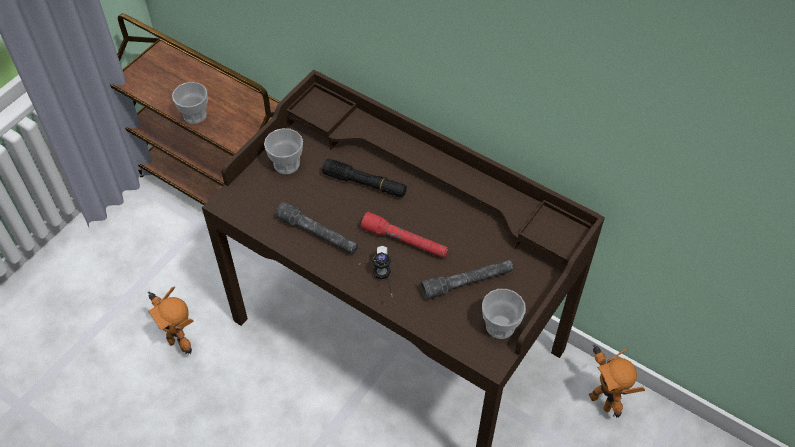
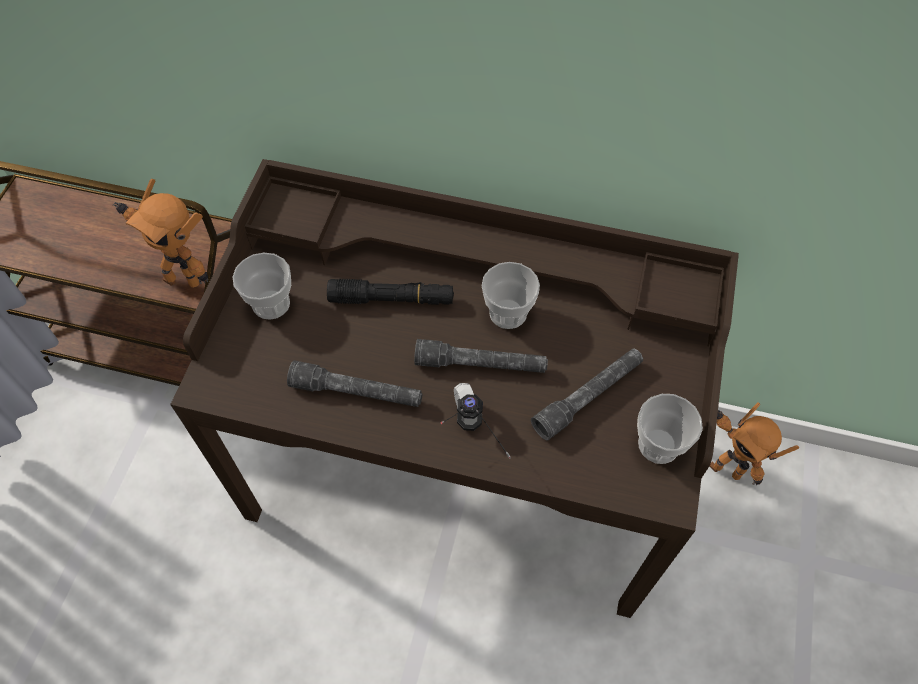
camera: 20 degrees left, 5 degrees up
(180, 342) = (183, 572): toy robot -> toy robot (183, 278)
(195, 115) = (105, 268): cup -> cup (508, 313)
(405, 241) = (481, 364): red flashlight -> grey flashlight

